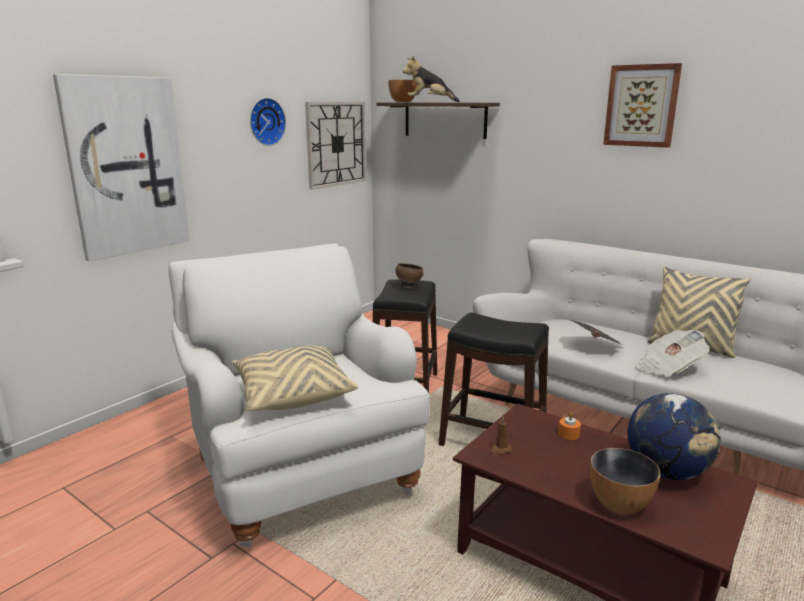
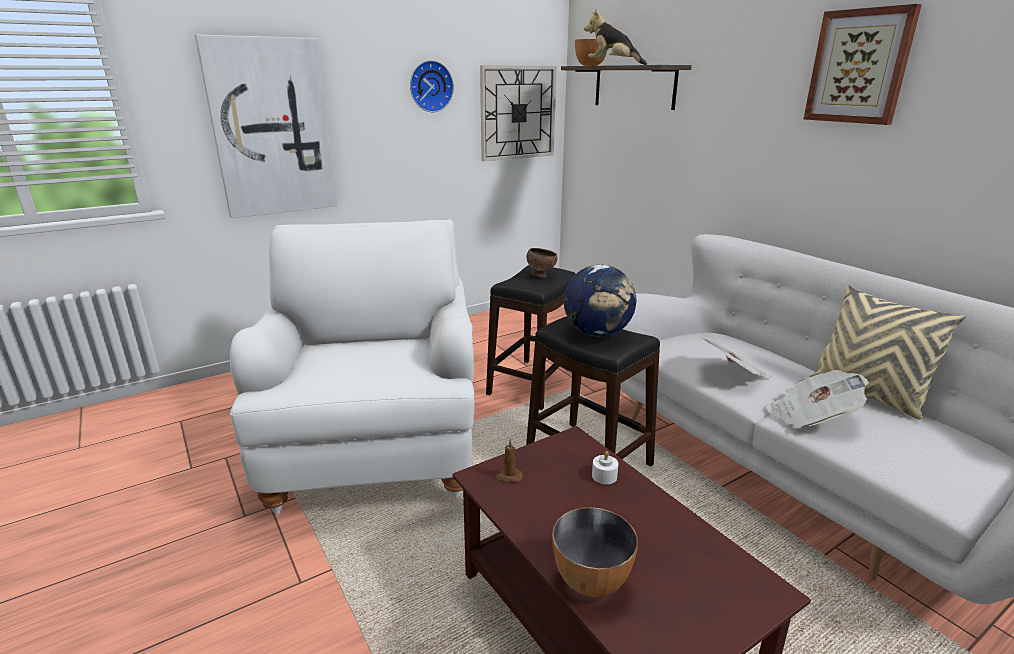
camera: 20 degrees right, 5 degrees up
(292, 393) = (332, 372): beige pillow -> none
(568, 434) = (604, 476): orange candle -> white candle
(667, 472) = (689, 553): globe -> globe (597, 333)

